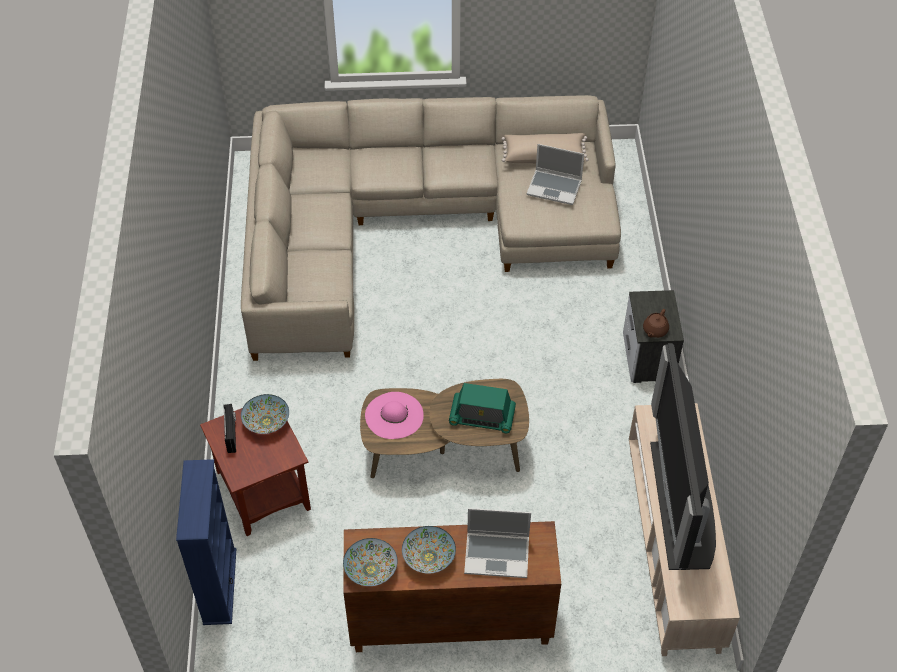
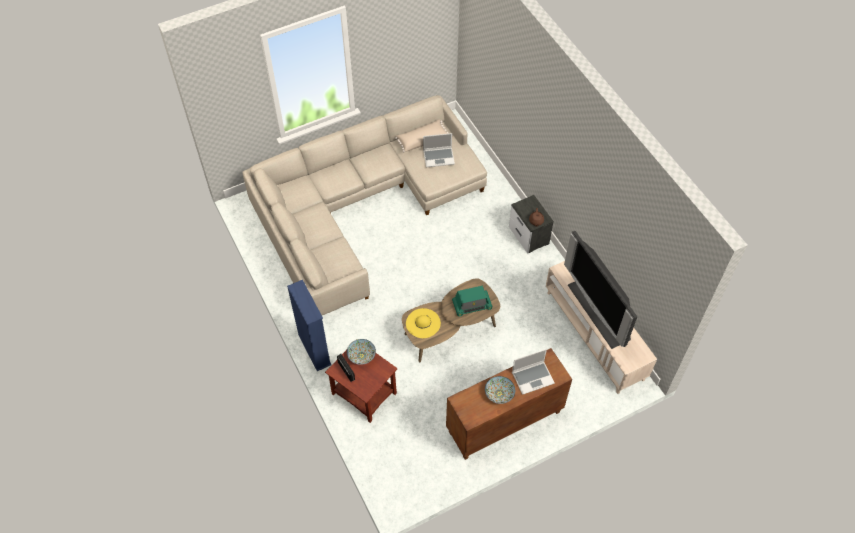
camera: 25 degrees left, 5 degrees up
(219, 586) = (371, 456): blue bookcase -> blue bookcase (314, 349)
(371, 570) = (473, 413): bowl -> none
(394, 415) = (423, 323): pink hat -> yellow hat

